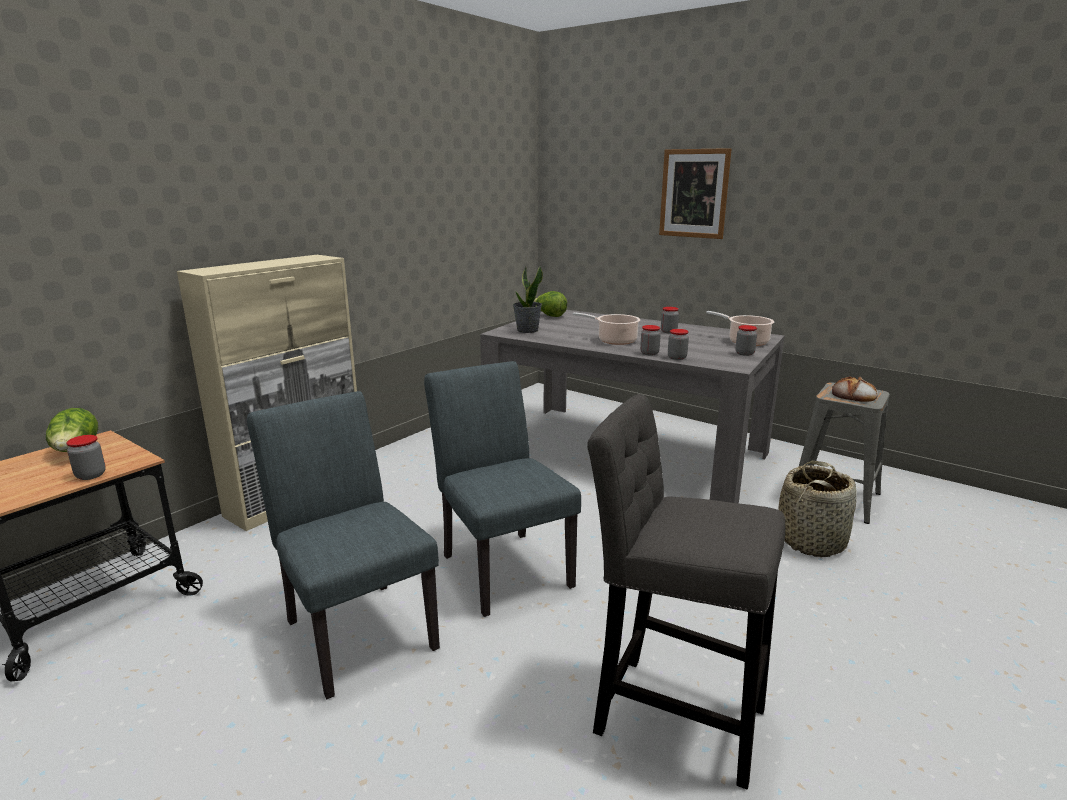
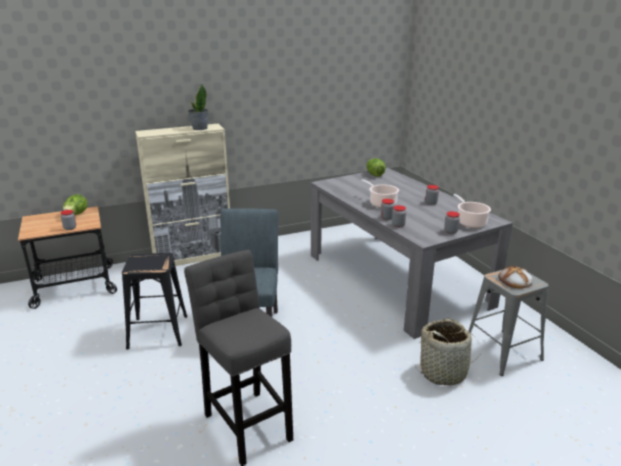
camera: 30 degrees right, 5 degrees up
(355, 627) = (158, 331): grey chair -> black stool
(527, 330) = (341, 184): potted plant -> potted plant (199, 128)
(694, 193) = (487, 100): picture -> none

